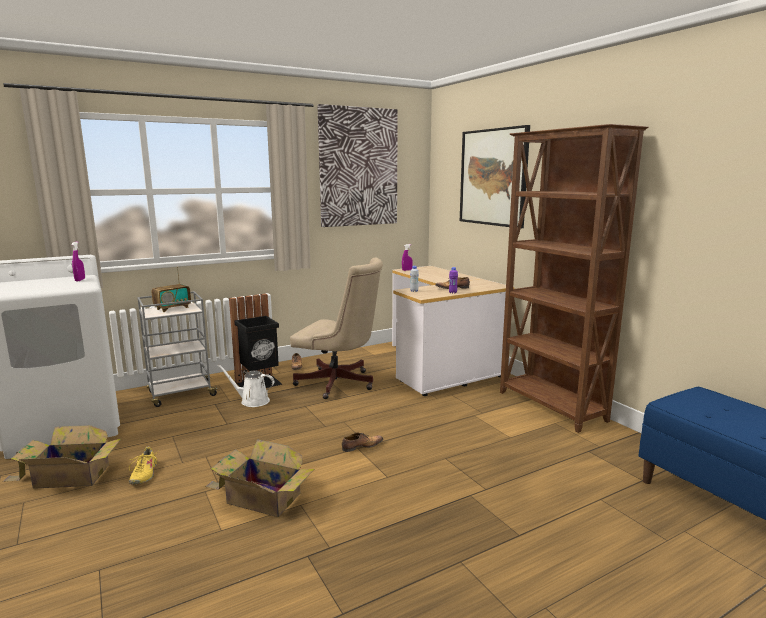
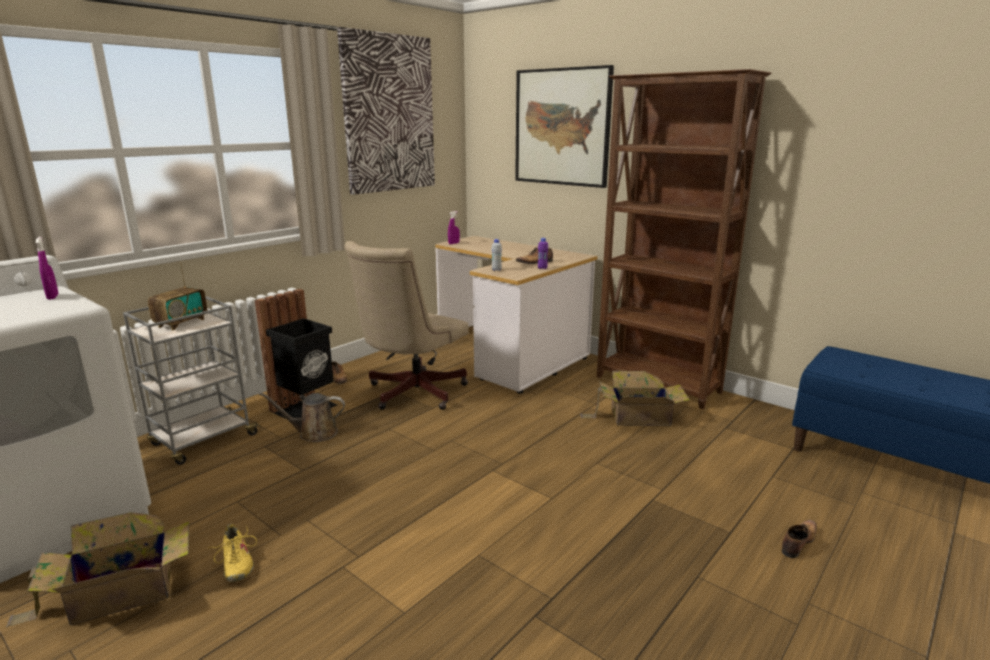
camera: 20 degrees left, 5 degrees up
(252, 401) = (314, 433): white watering can -> brown watering can
(261, 497) = (424, 557): cardboard box -> cardboard box (637, 417)
(340, 384) = (411, 394): beige office chair -> beige office chair turned 120 degrees clockwise
(361, 446) = (495, 467): shoe -> shoe (798, 543)

